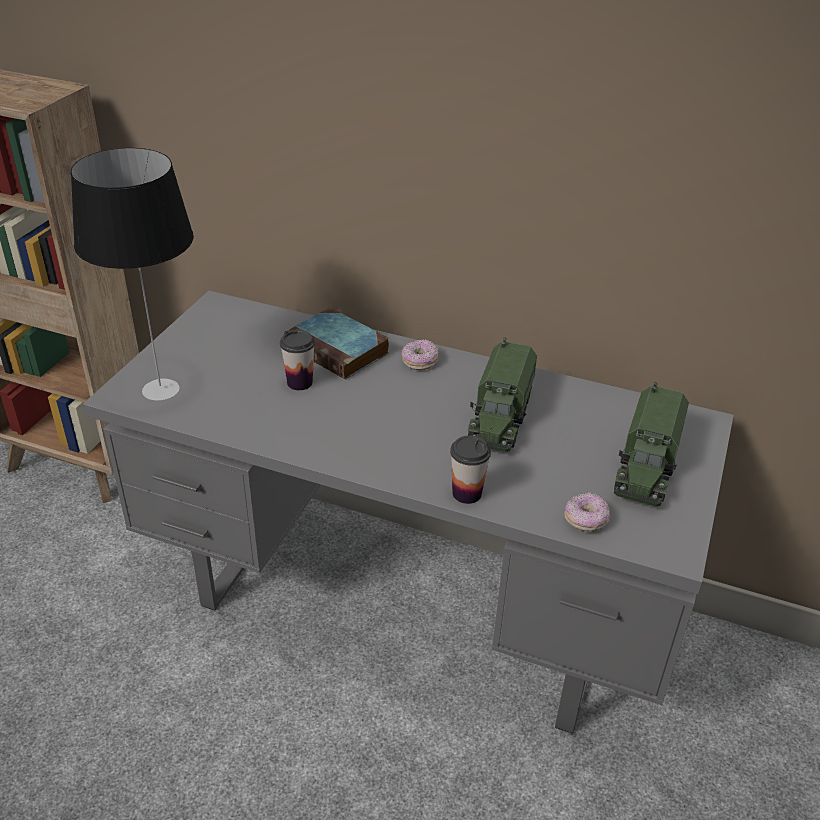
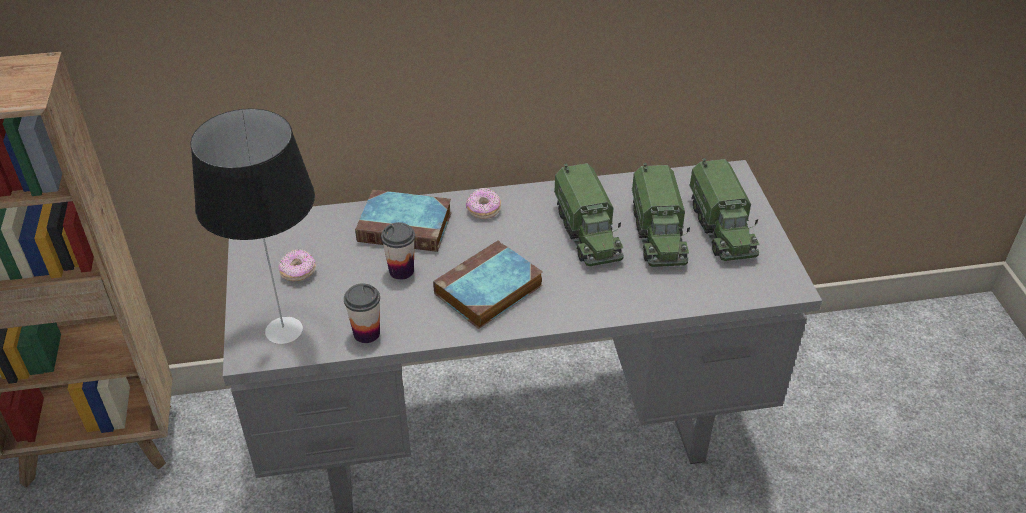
camera: 30 degrees left, 5 degrees up
(357, 429) = (487, 291): none -> book
(467, 493) = (617, 307): cup -> cup (366, 333)
(571, 446) = (658, 234): none -> toy truck
(586, 520) = (715, 290): donut -> donut (298, 272)

